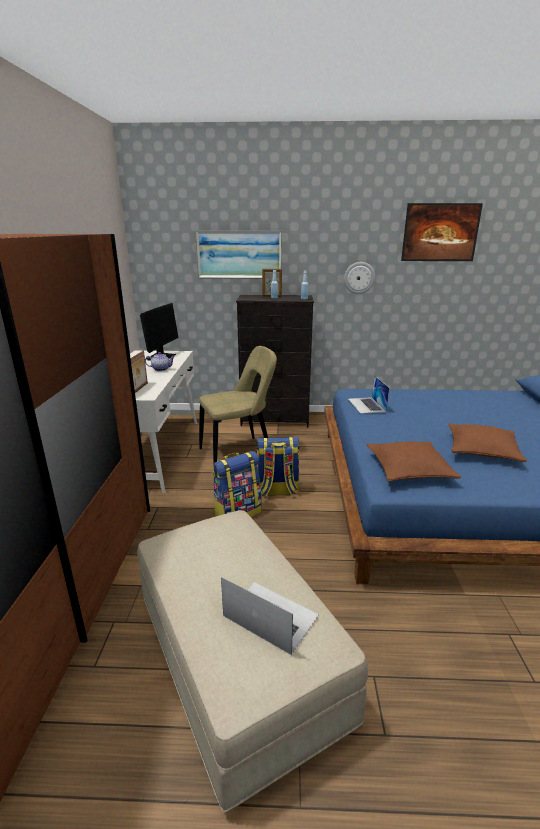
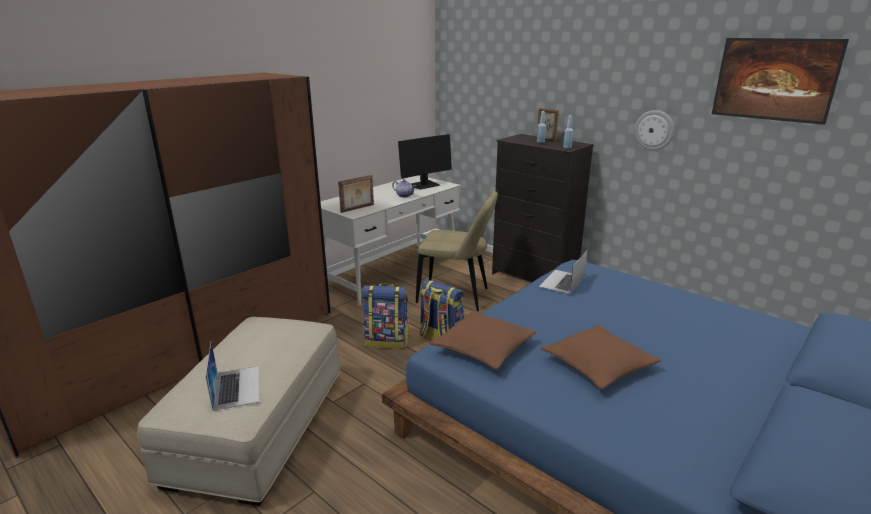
camera: 40 degrees right, 0 degrees up
(239, 254) = (526, 90): picture -> none

